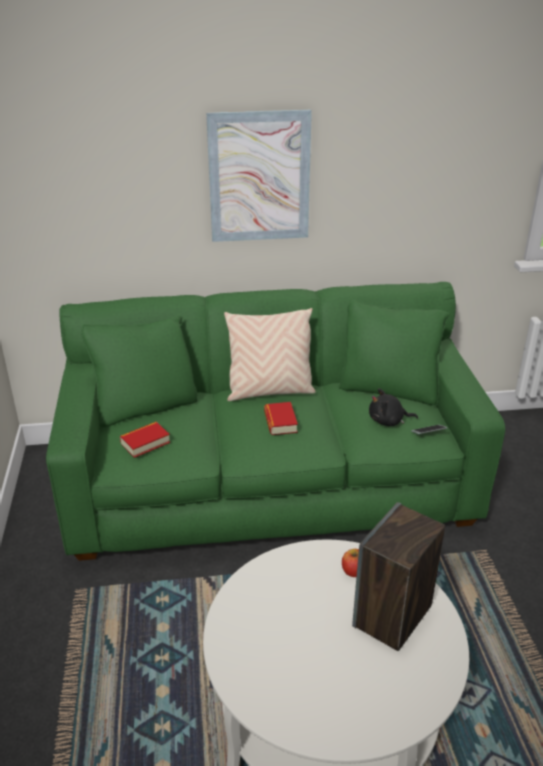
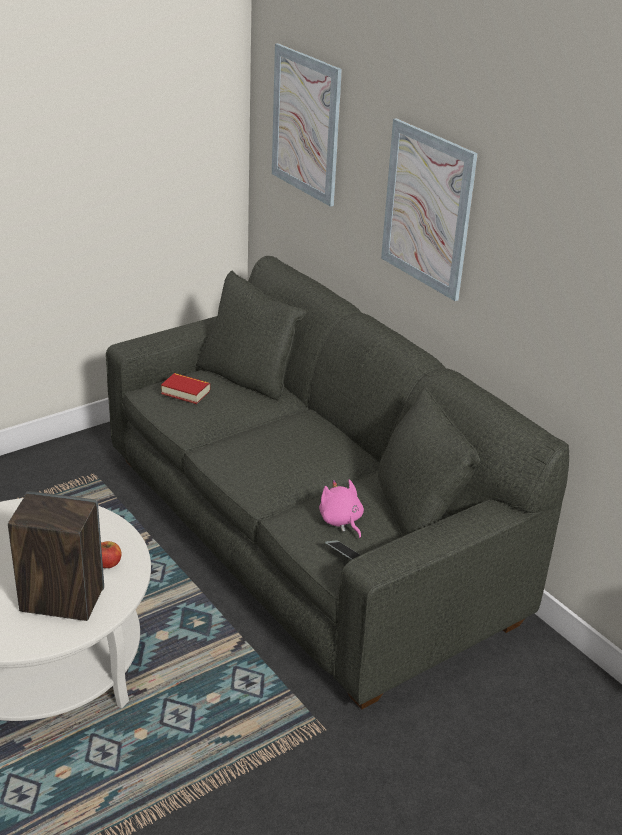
camera: 60 degrees right, 0 degrees up
(72, 162) = (306, 124): none -> picture
(270, 391) = (331, 434): beige pillow -> none
(271, 487) = (305, 538): green sofa -> grey sofa
(280, 422) = (278, 453): book -> none
(388, 421) = (341, 521): black plush toy -> pink plush toy

